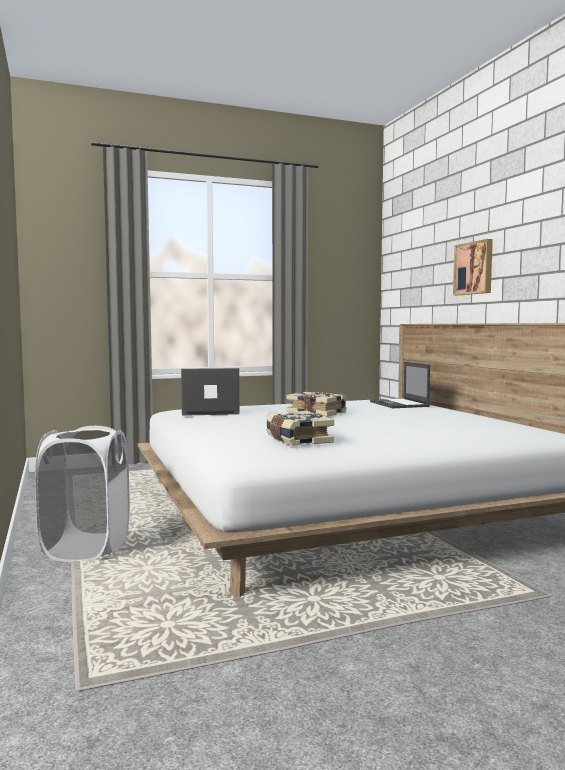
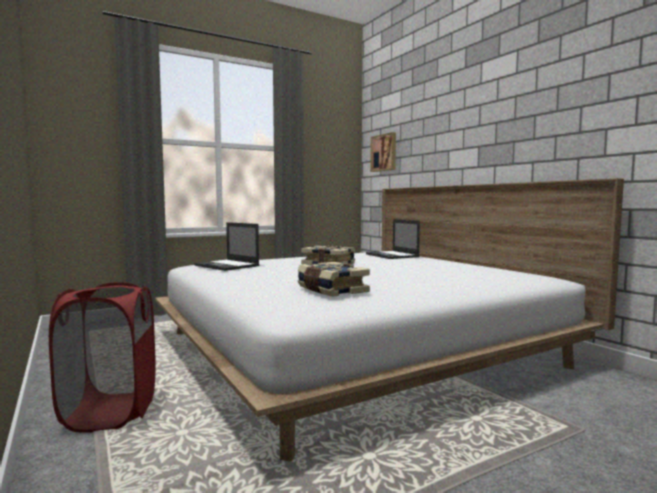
camera: 10 degrees left, 0 degrees up
(87, 548) = (110, 412): white laundry basket -> red laundry basket
(209, 411) = (227, 265): laptop -> laptop turned 120 degrees counterclockwise
(474, 268) = (451, 139): picture -> picture (384, 153)

